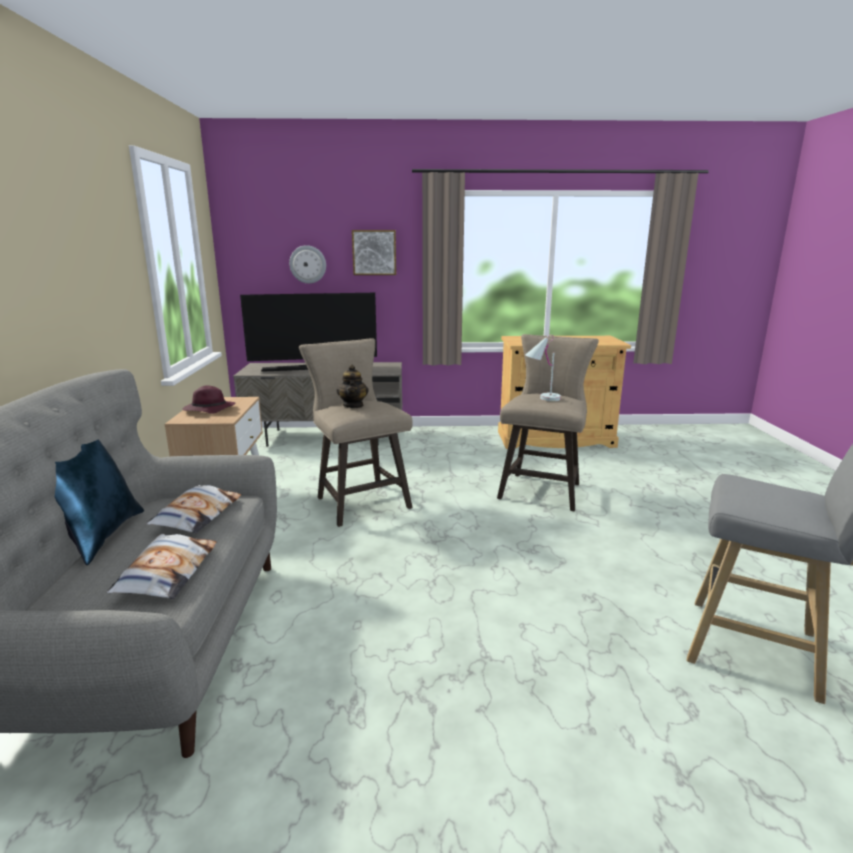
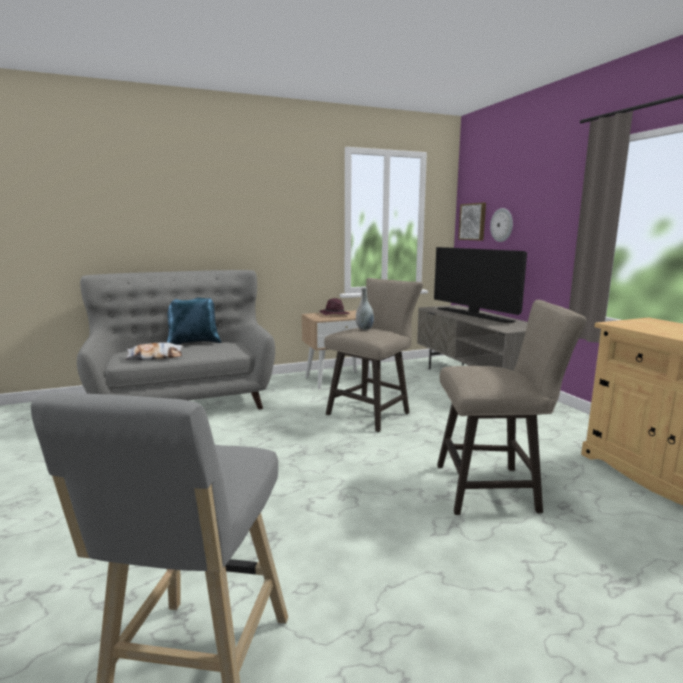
camera: 70 degrees right, 5 degrees down
(197, 515) = (217, 349): pillow -> none
(353, 405) = (364, 328): teapot -> grey vase
(374, 252) = (549, 212): picture -> picture (473, 222)
(541, 399) = (476, 370): white table lamp -> none

